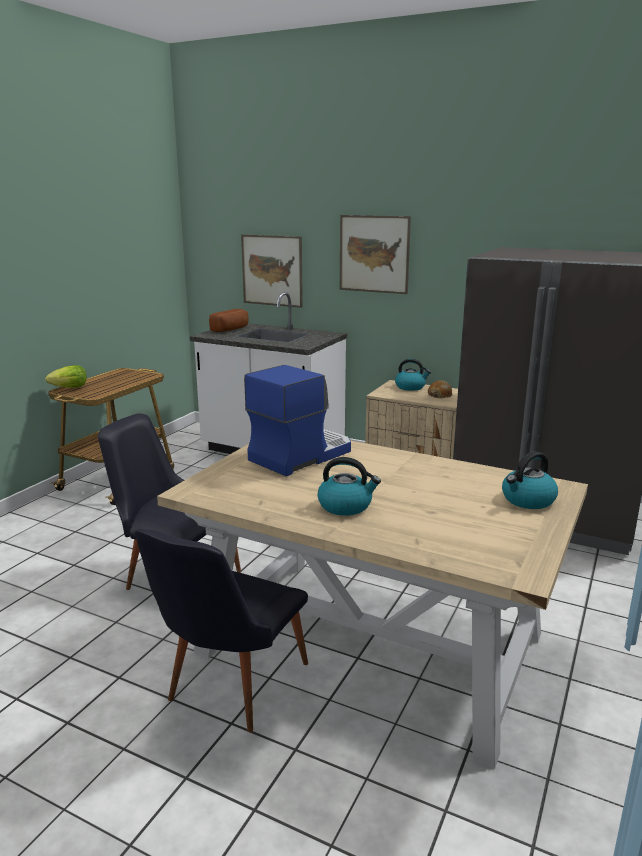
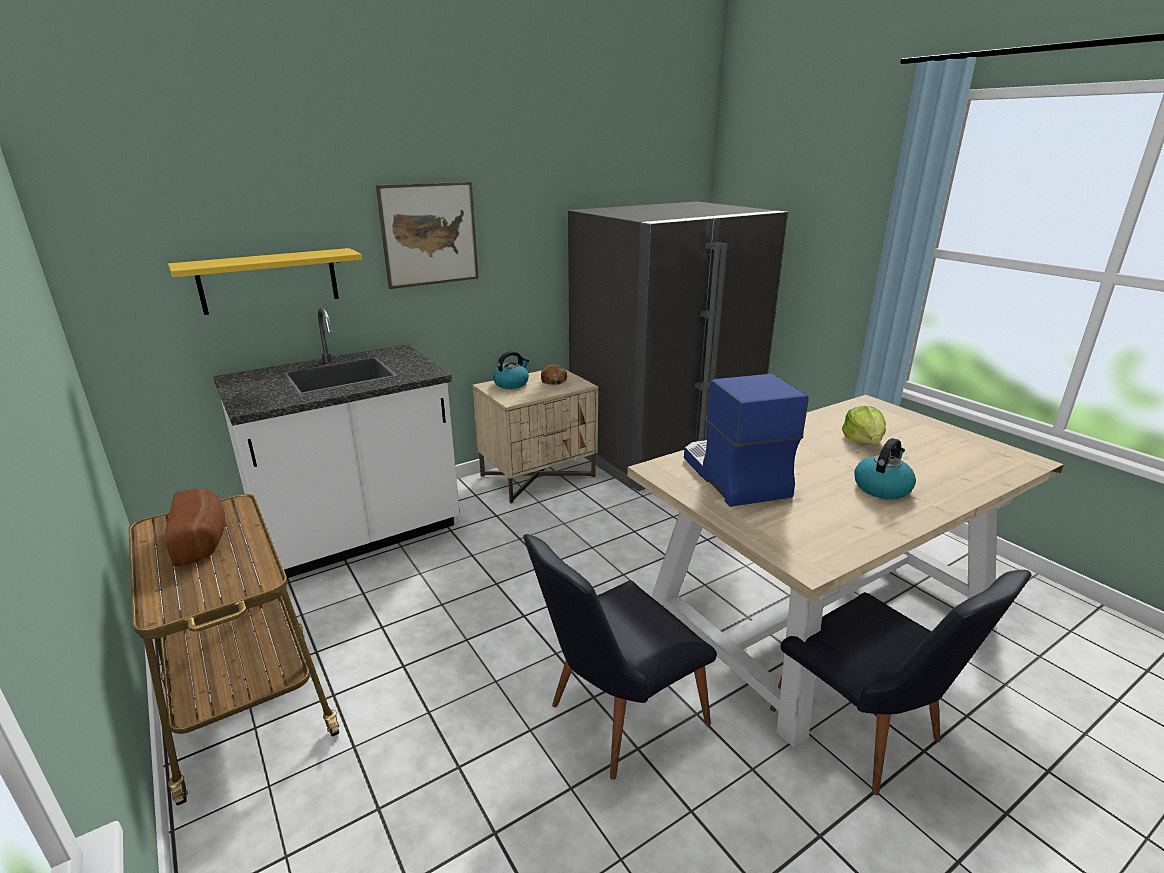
camera: 60 degrees left, 5 degrees up
(70, 388) = (164, 597): lettuce -> lettuce (863, 441)
(232, 329) = (254, 387): bread -> bread (204, 539)
(272, 270) = (269, 281): picture -> yellow shelf
(527, 500) = (892, 420): kettle -> none

